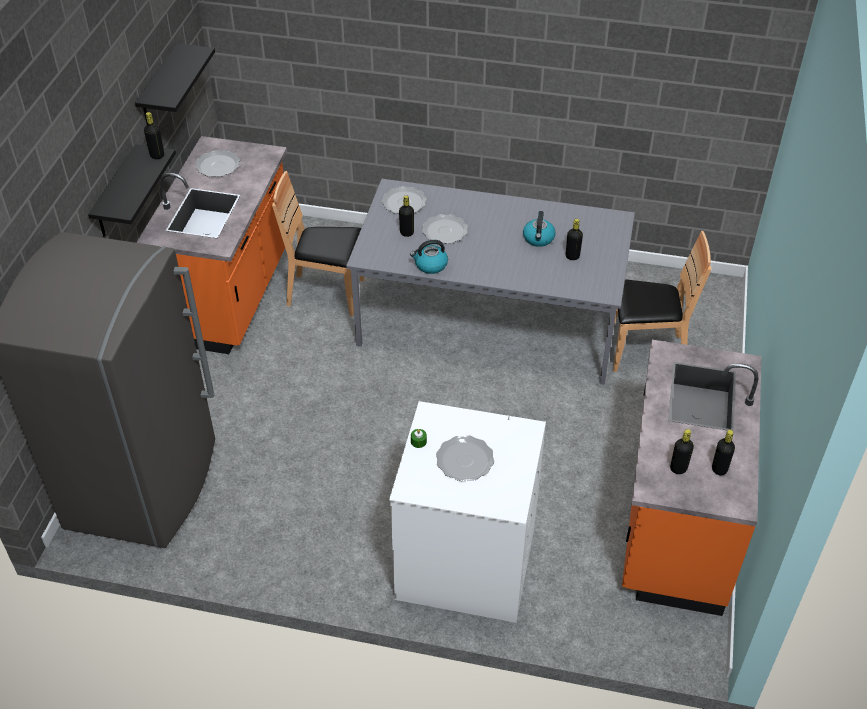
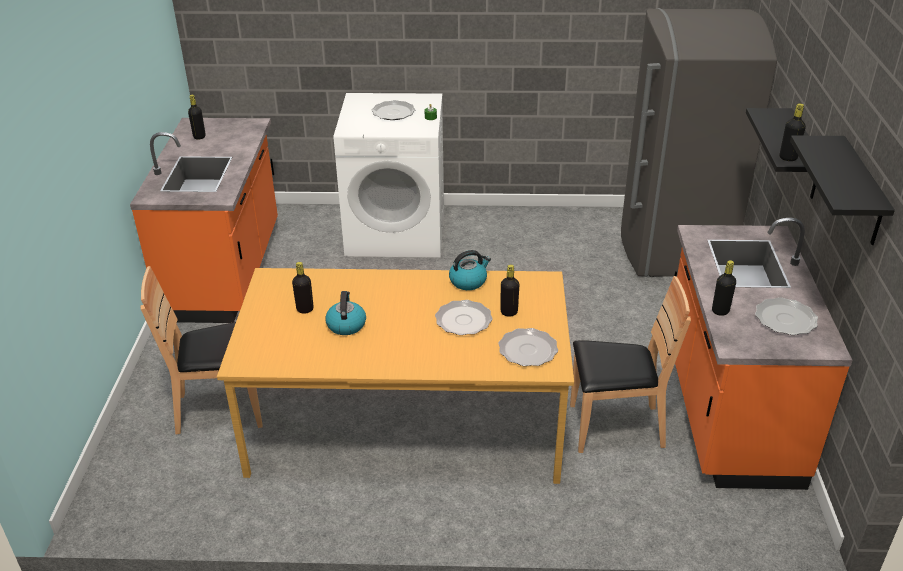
camera: 170 degrees right, 10 degrees down
(491, 319) = (405, 423): grey dining table -> orange dining table
(678, 468) = (231, 134): black bottle -> black bottle (720, 311)

